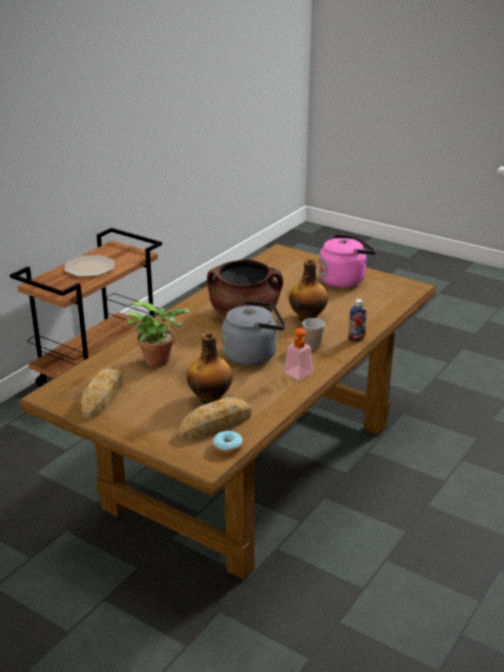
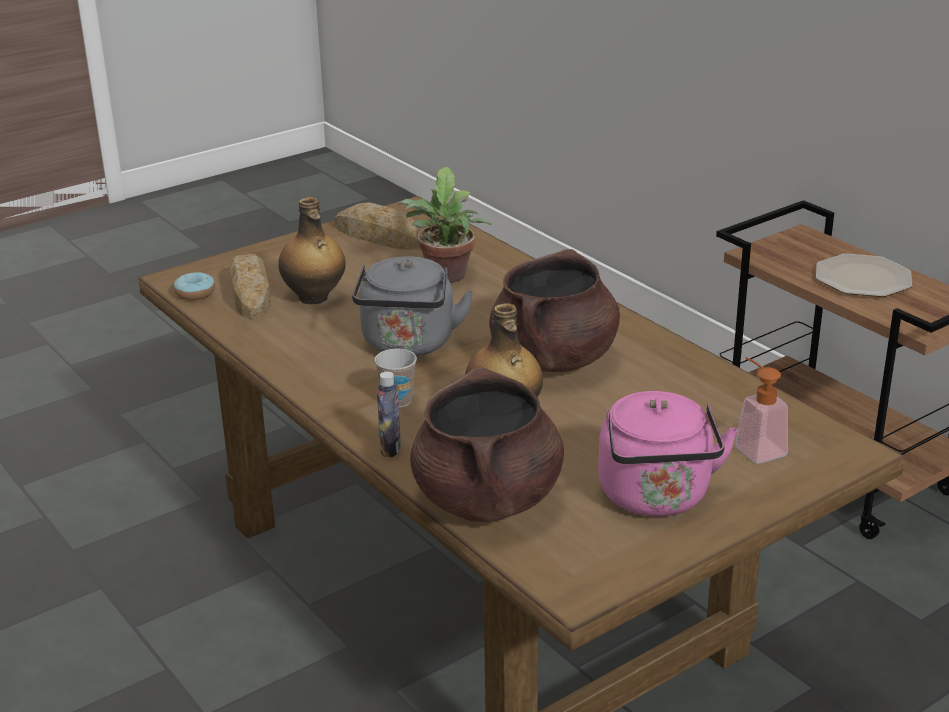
camera: 110 degrees right, 0 degrees up
(295, 375) = (320, 367): soap dispenser -> soap dispenser (755, 447)
(375, 310) = (488, 499): none -> brown cooking pot

